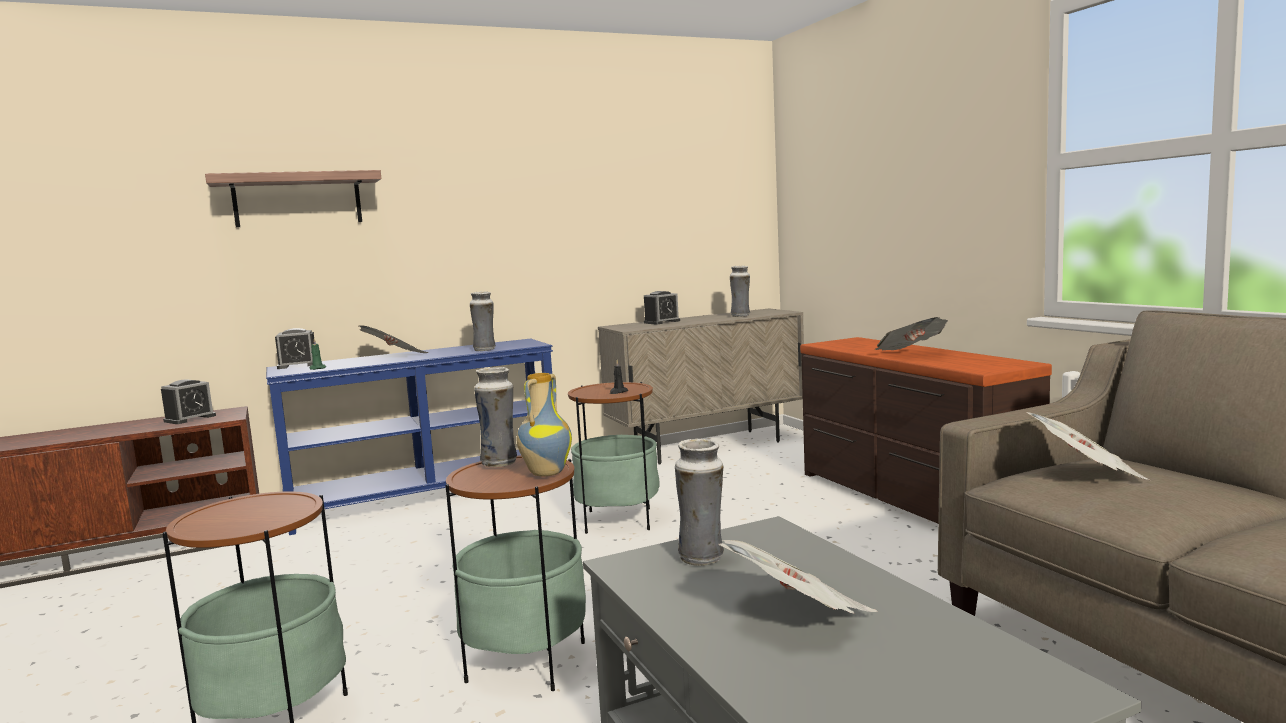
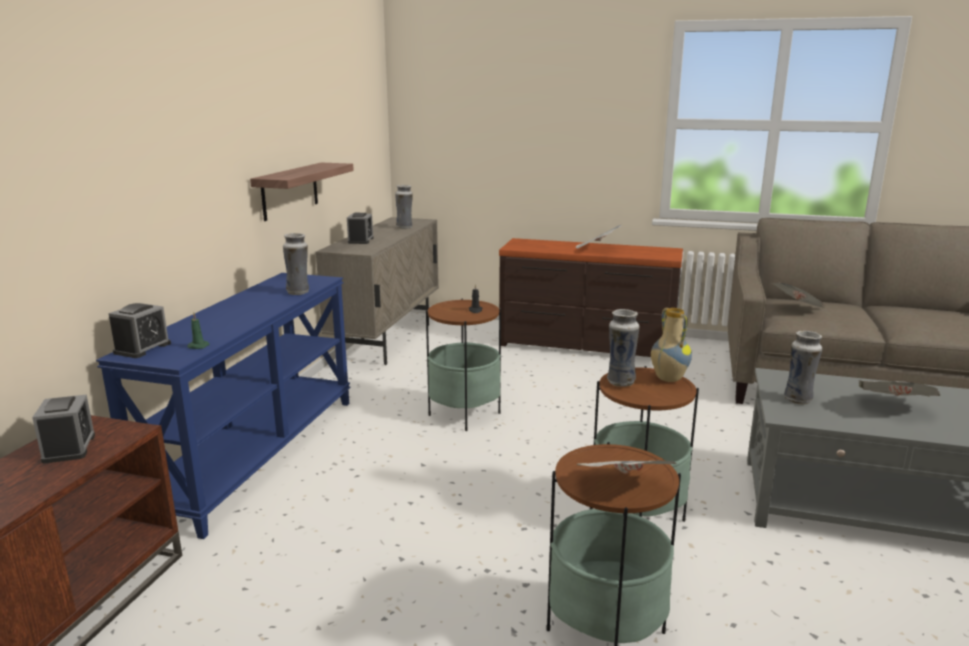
camera: 50 degrees left, 10 degrees up
(297, 200) = (99, 140): shelf -> shelf (290, 191)
(395, 357) = (228, 316): newspaper -> newspaper (623, 488)

